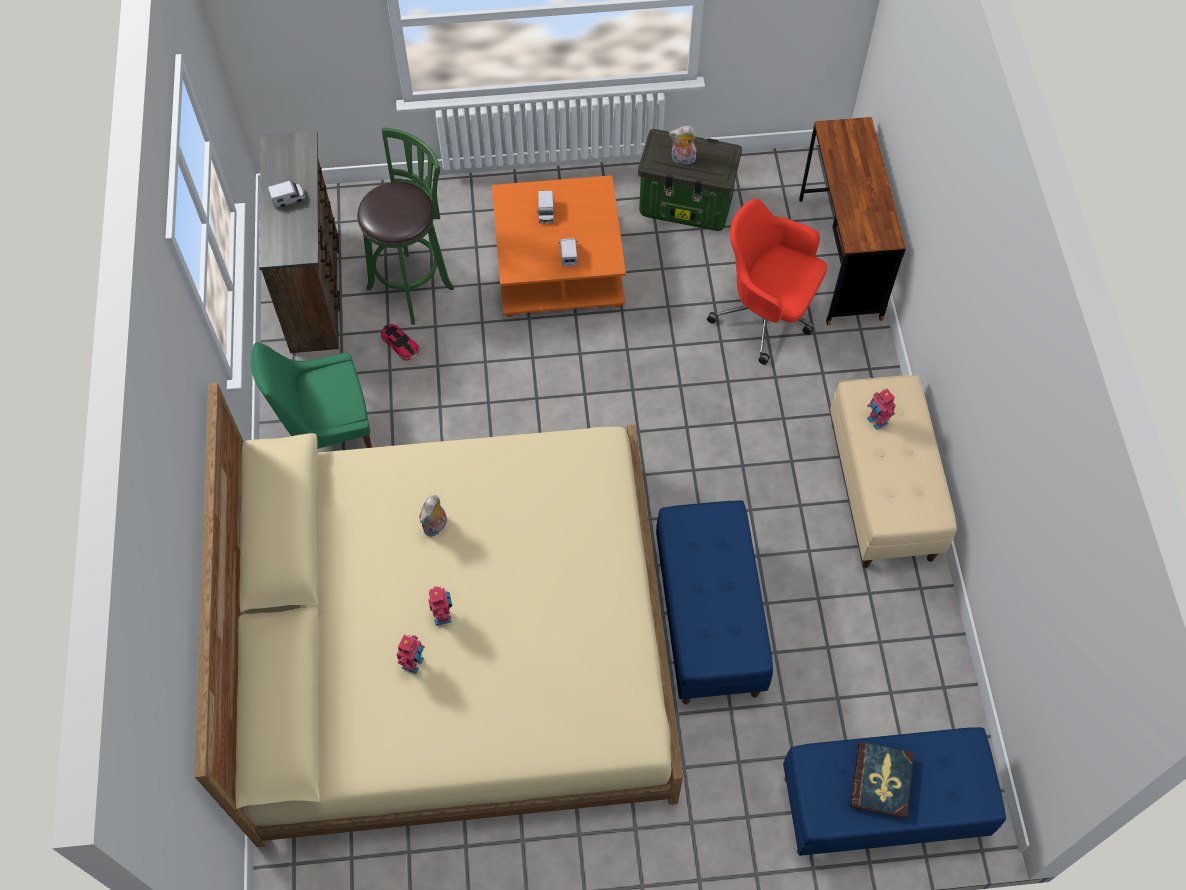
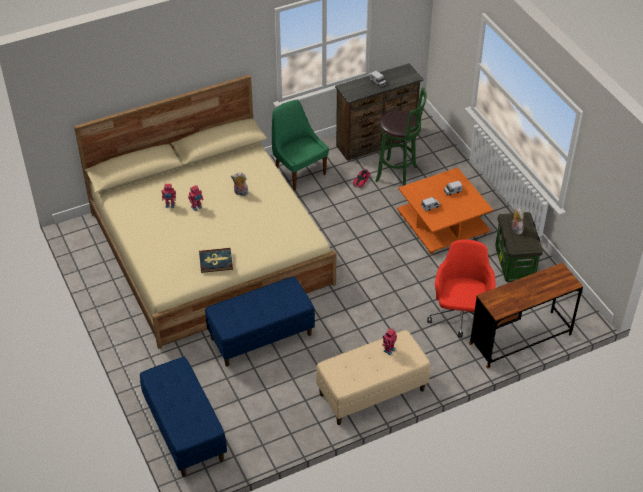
camera: 70 degrees right, 15 degrees down
(882, 781) = (178, 395): book -> book (216, 261)

